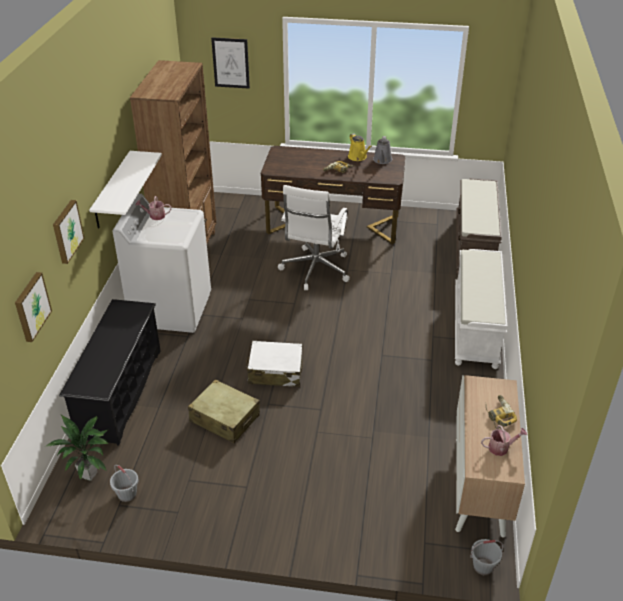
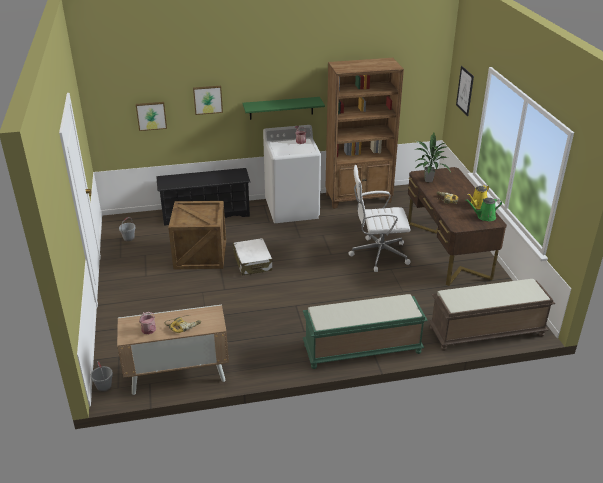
camera: 70 degrees right, 5 degrees down
(89, 475) = (139, 223): potted plant -> potted plant (428, 180)
(112, 190) = (281, 108): white shelf -> green shelf
(224, 418) = (199, 254): beige suitcase -> crate
(382, 160) = (484, 217): grey watering can -> green watering can
(476, 326) = (361, 349): white bench -> green bench

